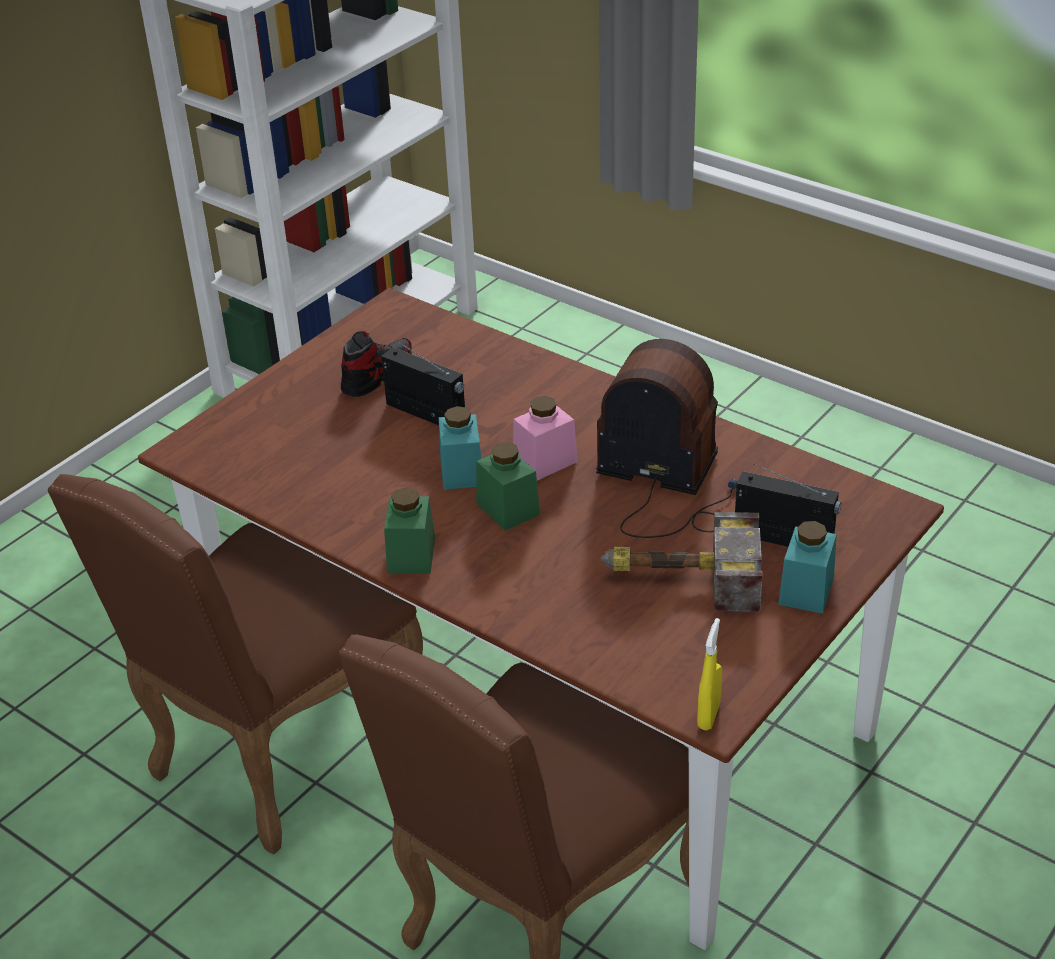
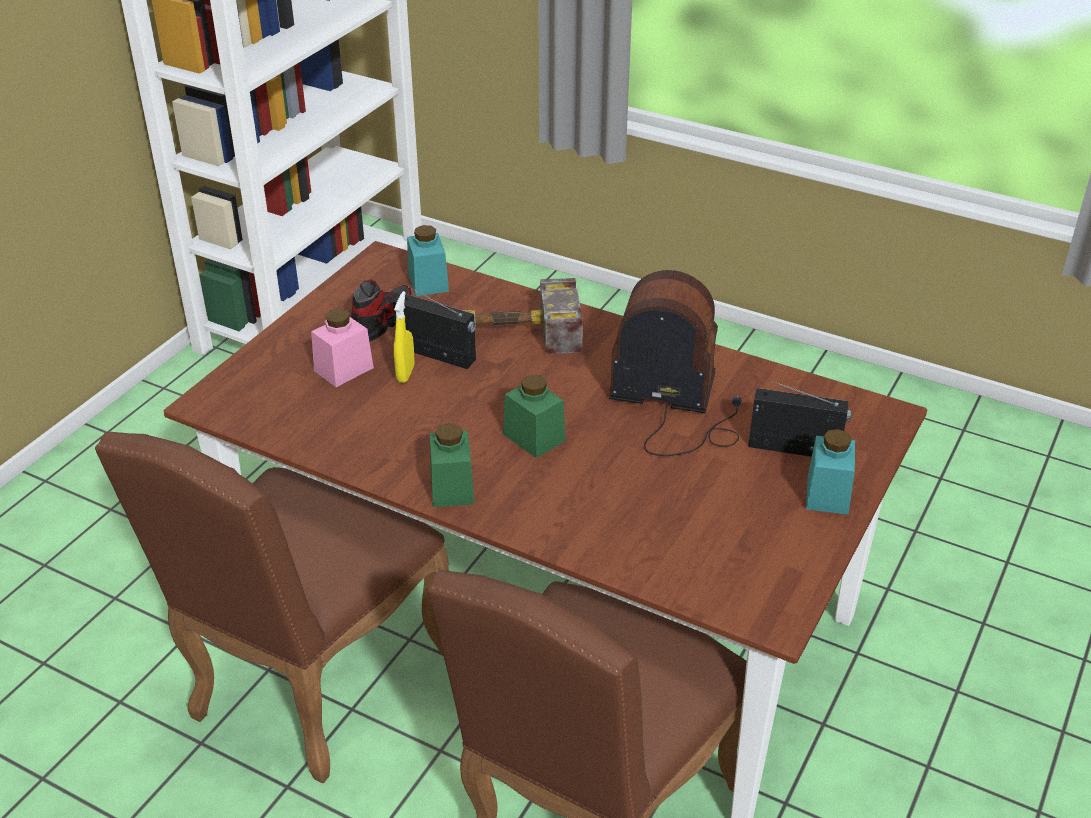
camera: 10 degrees left, 0 degrees up
(462, 472) = (482, 406): turquoise jar -> turquoise jar (428, 282)
(545, 461) = (558, 391): pink jar -> pink jar (343, 369)
(679, 577) = (709, 490): hammer -> hammer (515, 333)
(708, 716) = (770, 620): yellow spray bottle -> yellow spray bottle (405, 374)

